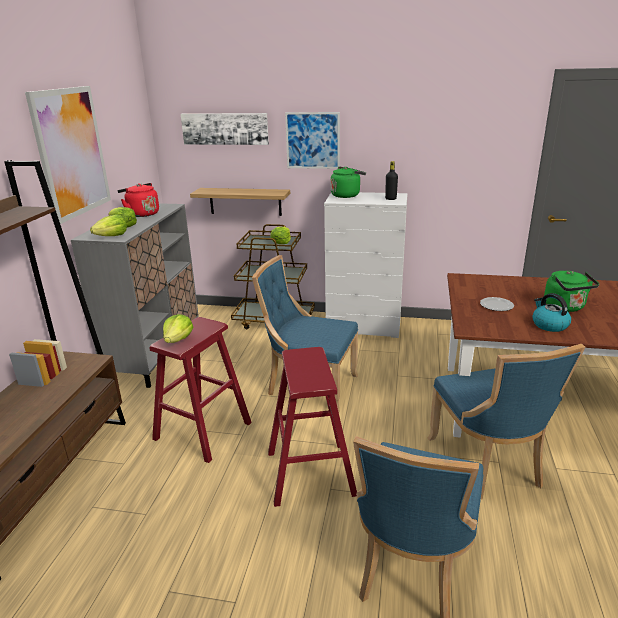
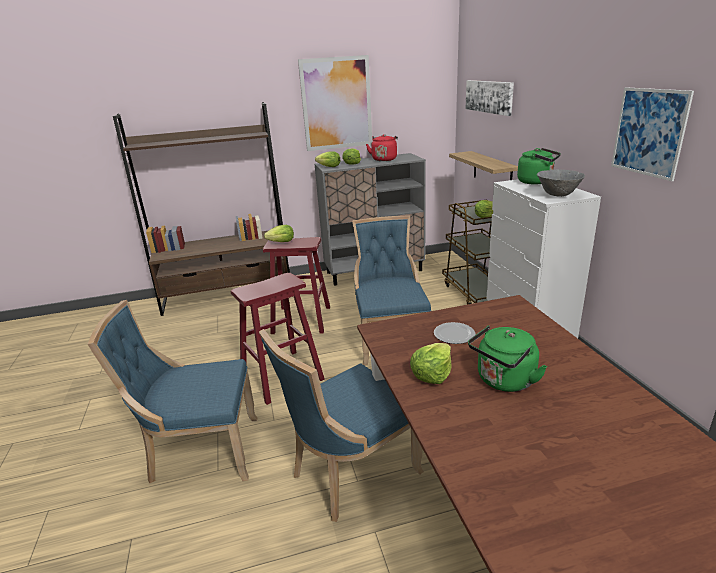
camera: 65 degrees right, 0 degrees up
(312, 140) = (539, 115): picture -> picture (648, 132)
(390, 199) = (558, 195): black bottle -> grey bowl
(549, 325) = (432, 374): kettle -> lettuce

